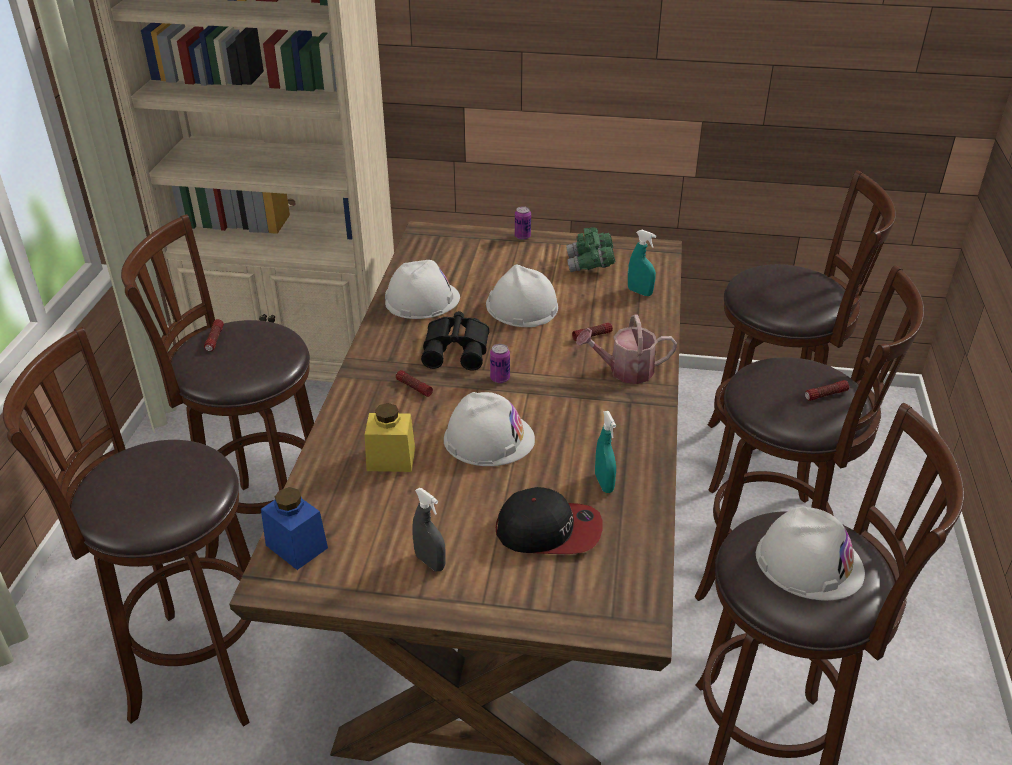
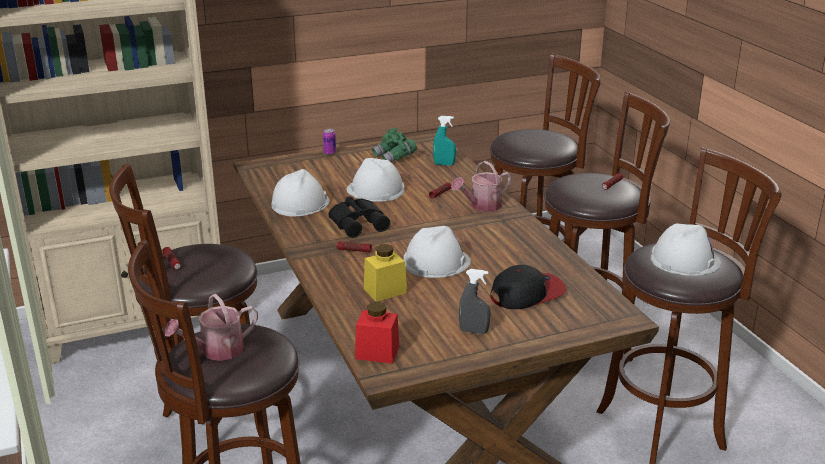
camera: 30 degrees left, 10 degrees down
(138, 476) = (216, 351): none -> watering can
(296, 546) = (377, 352): blue jar -> red jar
(500, 378) = (406, 230): can -> none
(604, 483) = (533, 262): turquoise spray bottle -> none

